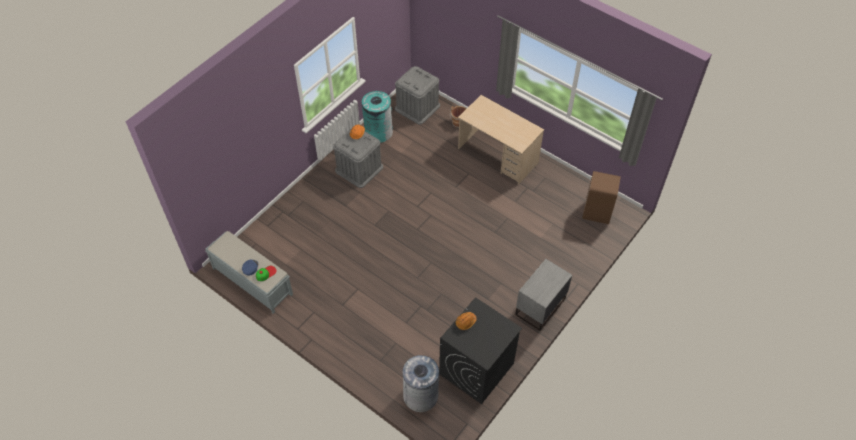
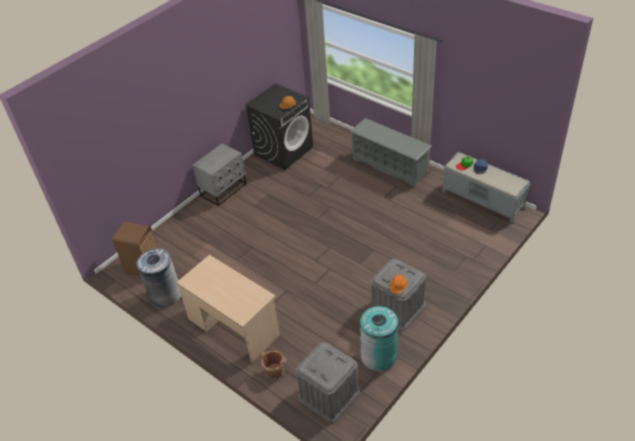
camera: 175 degrees left, 10 degrees down
(346, 335) = (389, 166): none -> grey shoe rack
(421, 396) = (327, 135): grey trash can -> grey trash can (165, 295)

